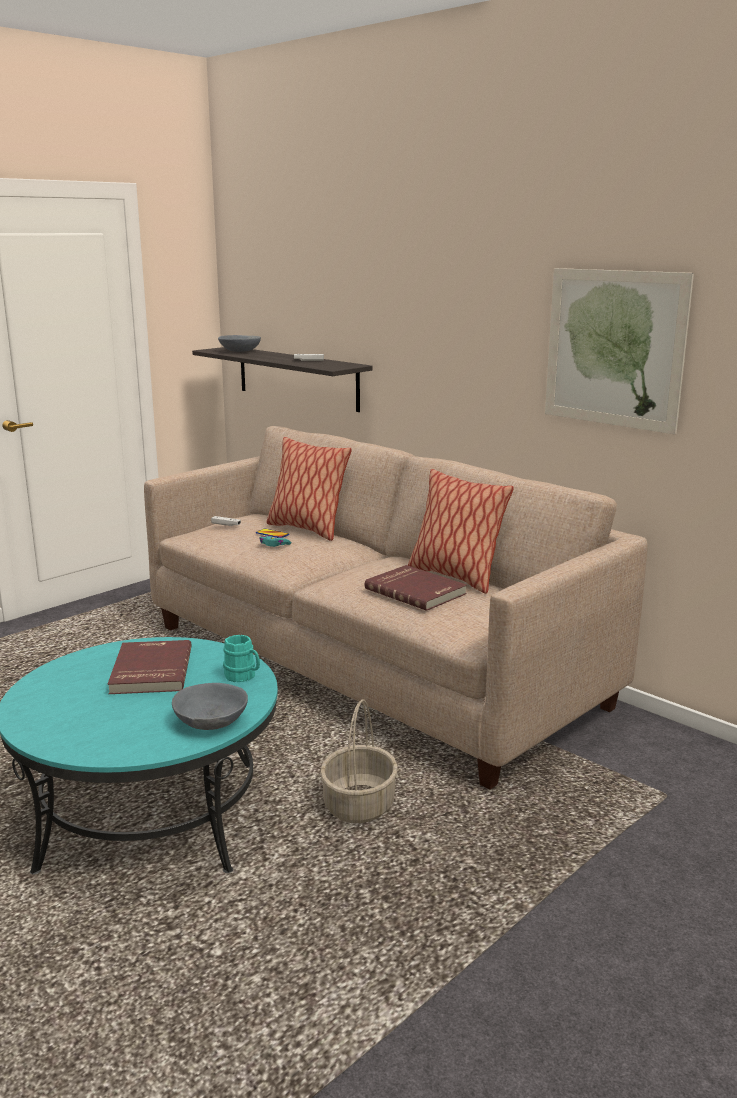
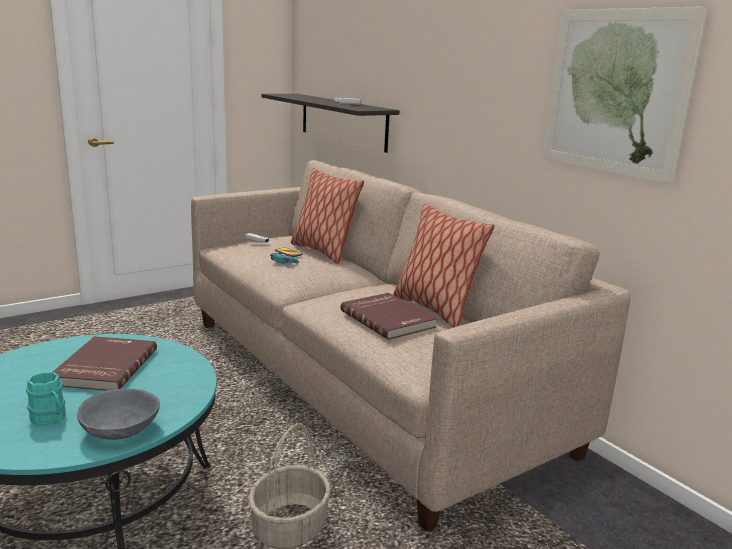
camera: 10 degrees right, 0 degrees up
(239, 351) = (298, 96): grey bowl -> none
(243, 676) = (184, 384): turquoise mug -> turquoise mug (50, 419)

